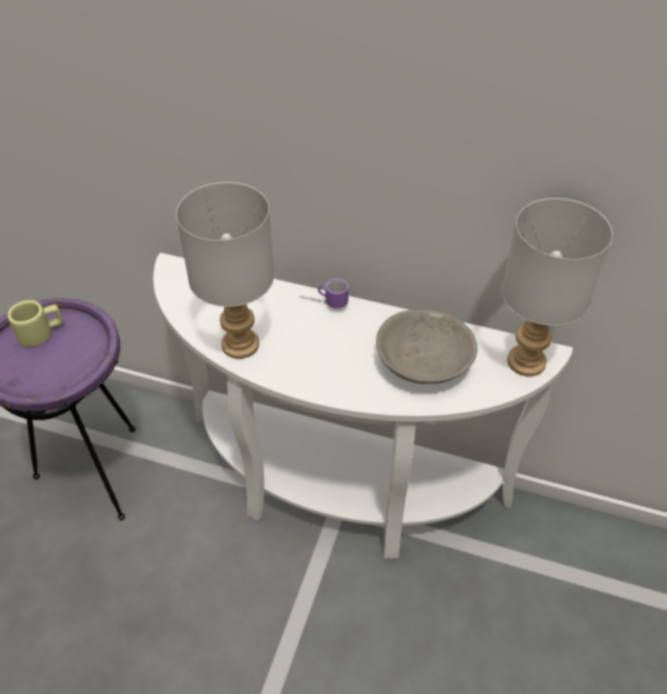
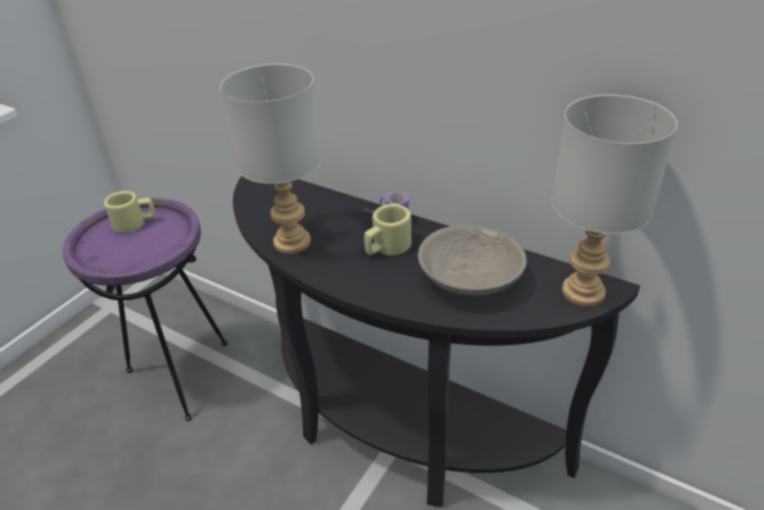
camera: 15 degrees right, 10 degrees down
(336, 338) = (386, 248): none -> beige mug
(336, 491) = (395, 429): white console table -> black console table

